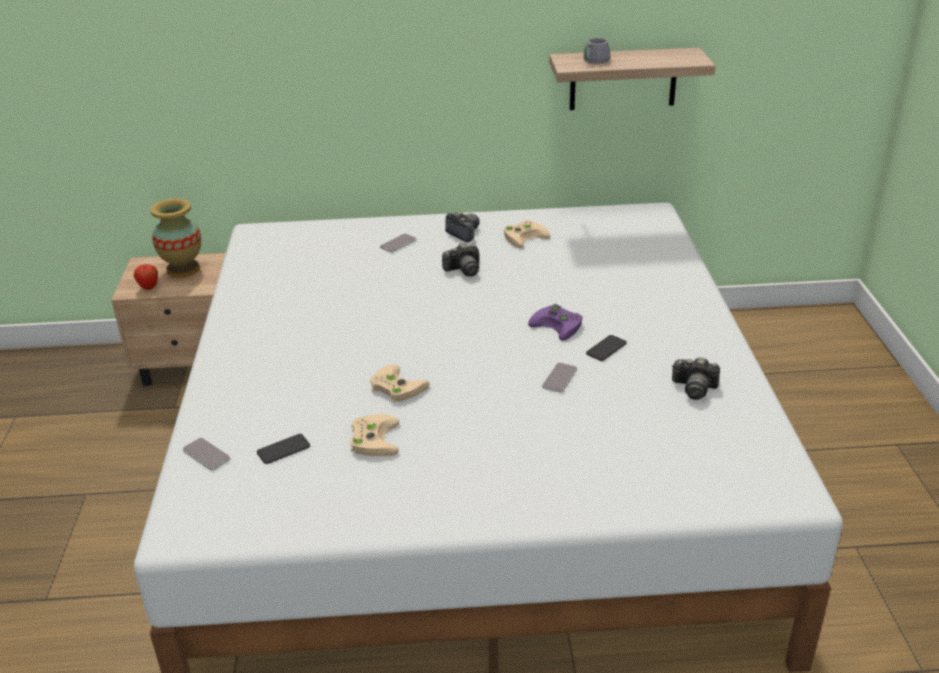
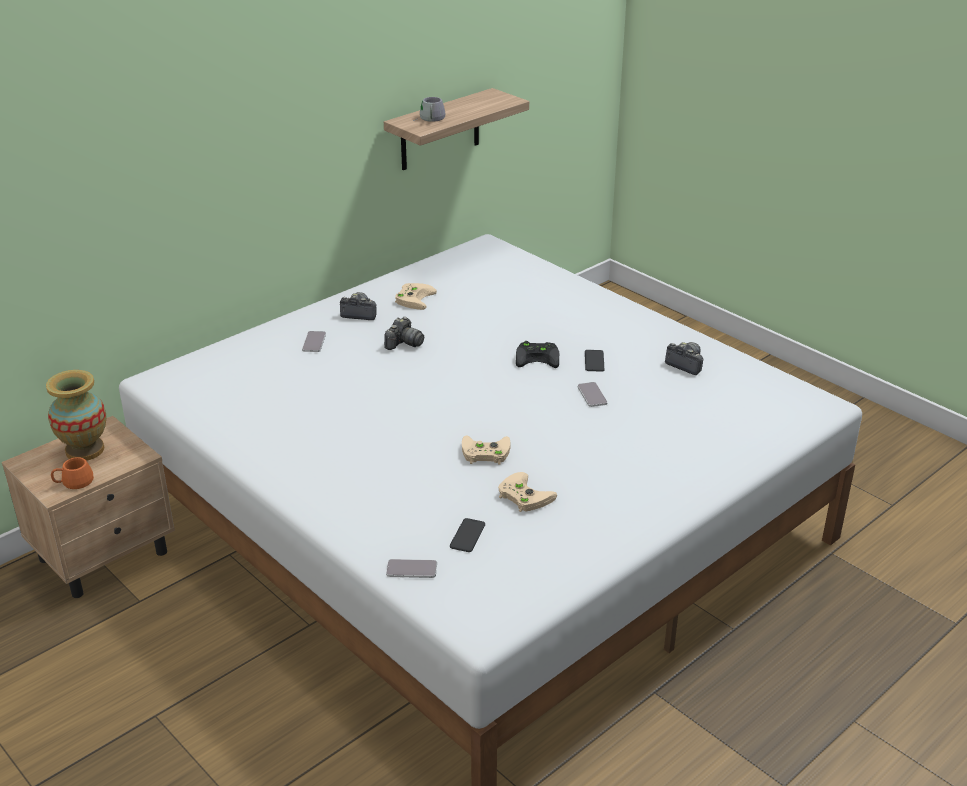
camera: 40 degrees left, 0 degrees up
(149, 287) = (73, 480): apple -> orange mug
(559, 325) = (538, 357): purple game controller -> black game controller
(694, 388) = (685, 364): camera -> camera turned 120 degrees counterclockwise

